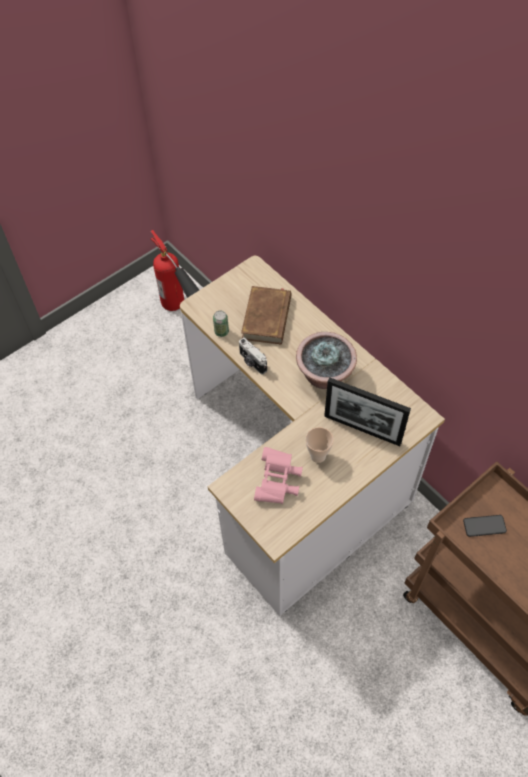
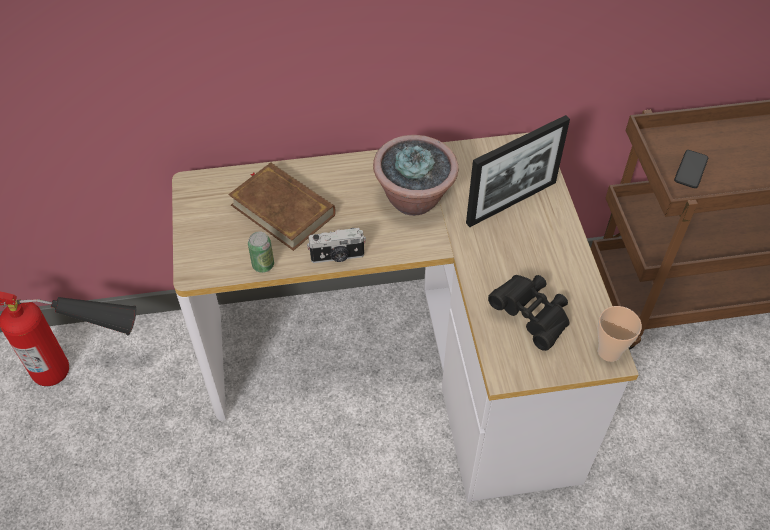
camera: 60 degrees left, 5 degrees down
(278, 482) = (532, 316): pink binoculars -> black binoculars
(318, 456) = (520, 260): cup -> cup (609, 352)

